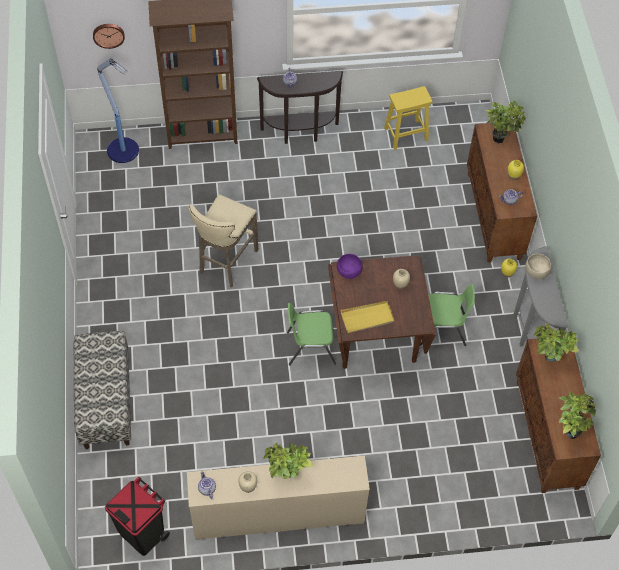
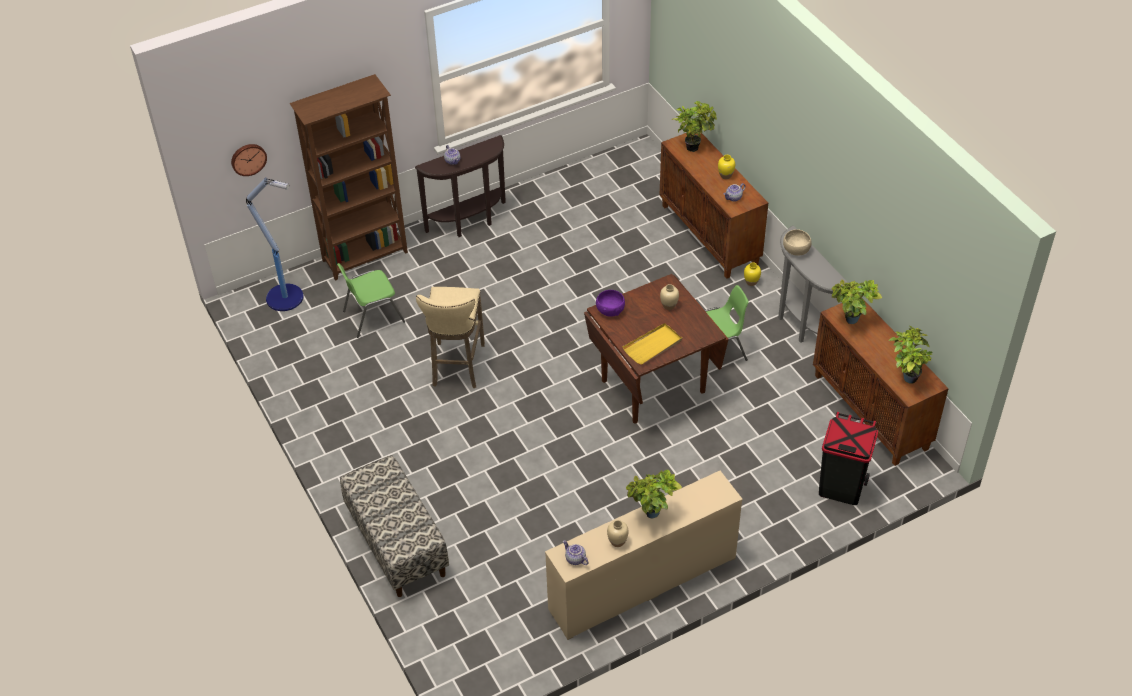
camera: 20 degrees left, 10 degrees down
(142, 533) = (507, 655): black trash can -> black trash can (841, 487)
(310, 347) = (589, 415): green chair -> green chair (372, 316)
(406, 134) = (581, 189): yellow stool -> none

